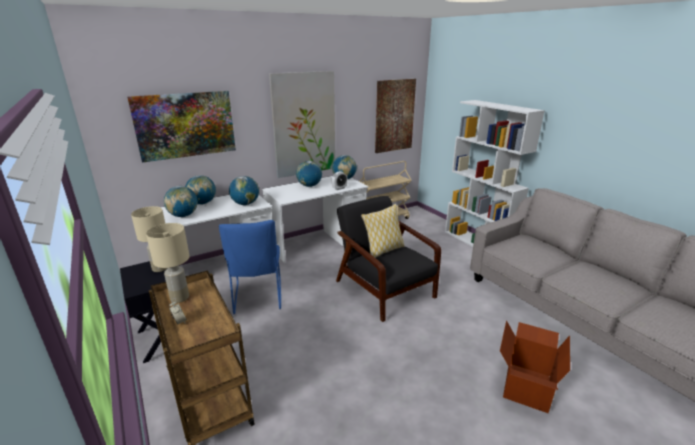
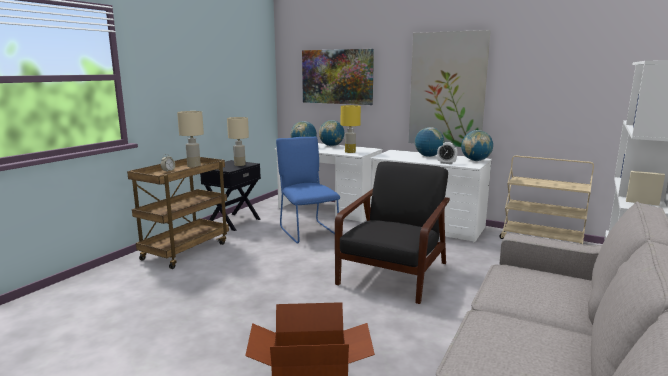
camera: 60 degrees right, 10 degrees down
(245, 204) = (350, 152): globe -> yellow table lamp
(258, 298) = (307, 231): blue chair -> blue chair turned 105 degrees clockwise
(383, 250) = (395, 221): pillow -> none
(394, 116) = (591, 95): picture -> none

